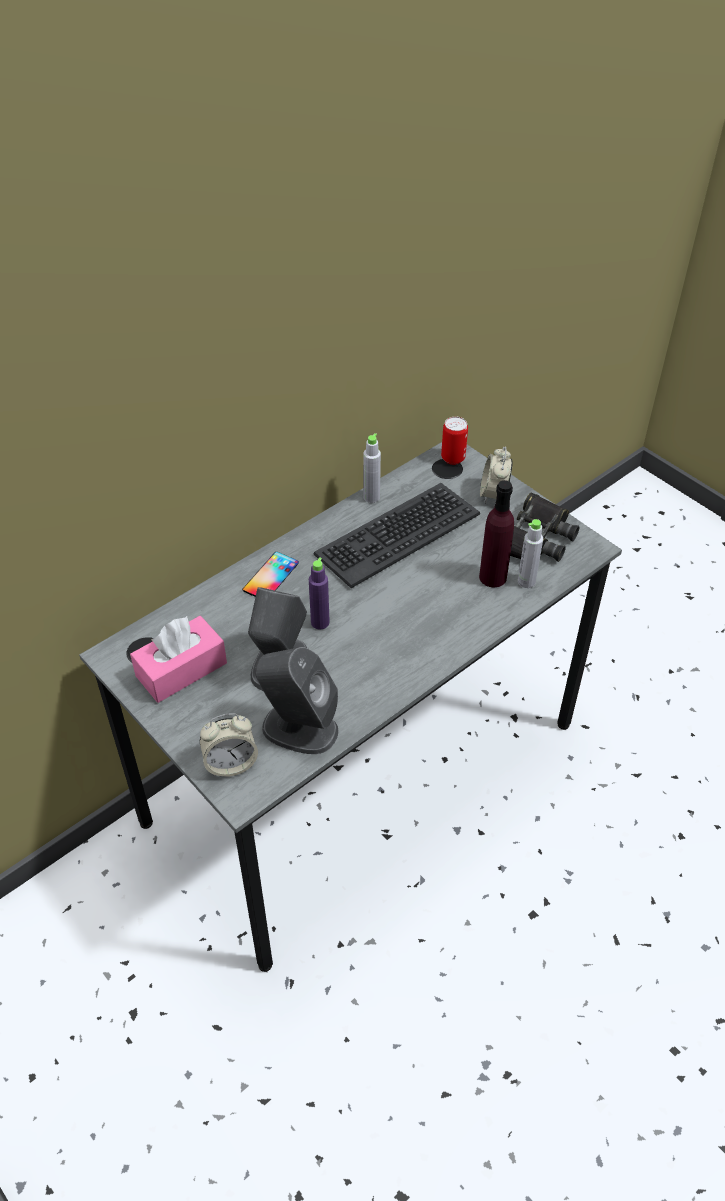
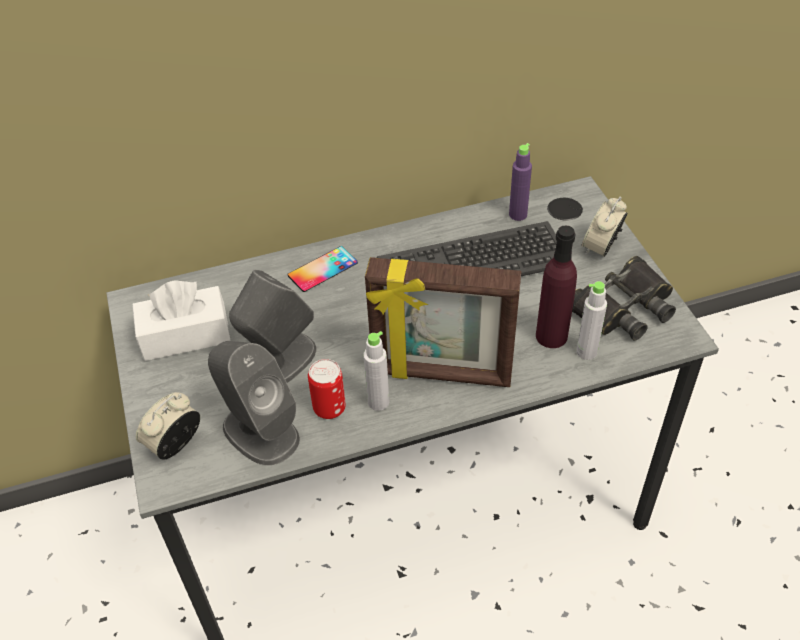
camera: 25 degrees right, 0 degrees up
(181, 669) = (185, 335): pink tissue box -> white tissue box
(230, 763) = (175, 444): alarm clock -> alarm clock turned 120 degrees clockwise
(320, 622) = (343, 329): purple bottle -> purple bottle (518, 214)
(371, 497) = (468, 217): grey bottle -> grey bottle (378, 402)
(422, 634) = (441, 374): none -> picture frame
(453, 458) = (576, 199): can -> can (329, 408)

